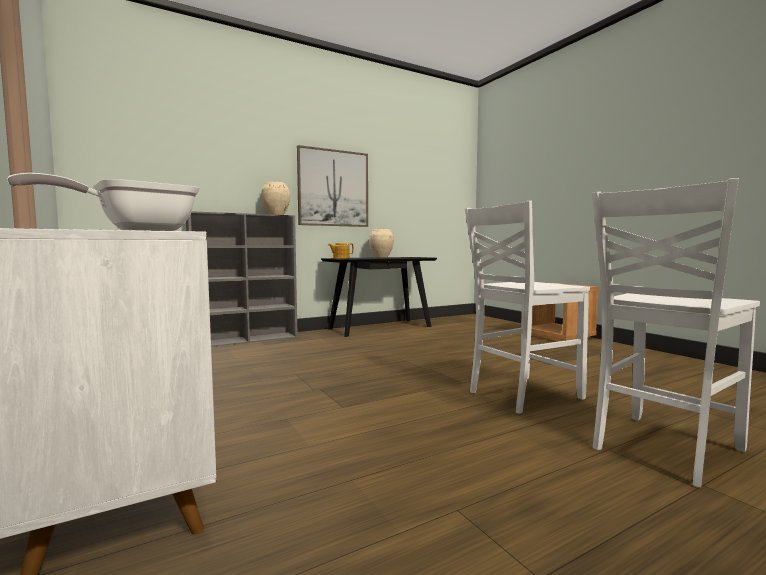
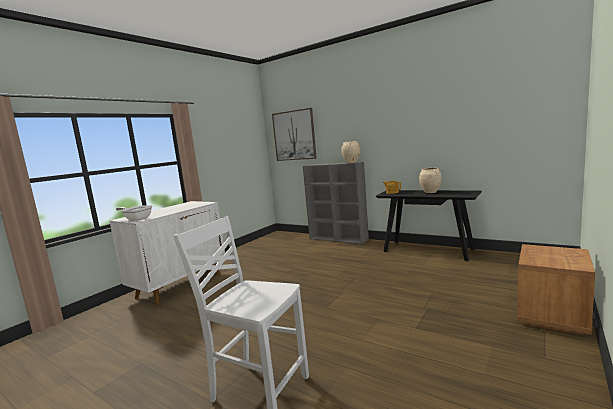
camera: 65 degrees right, 5 degrees up
(333, 188) = (397, 136): picture -> picture (294, 135)
(521, 395) = (320, 329): white chair -> none

